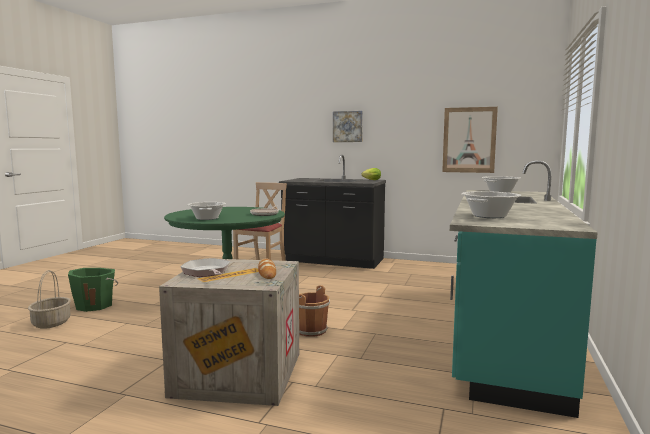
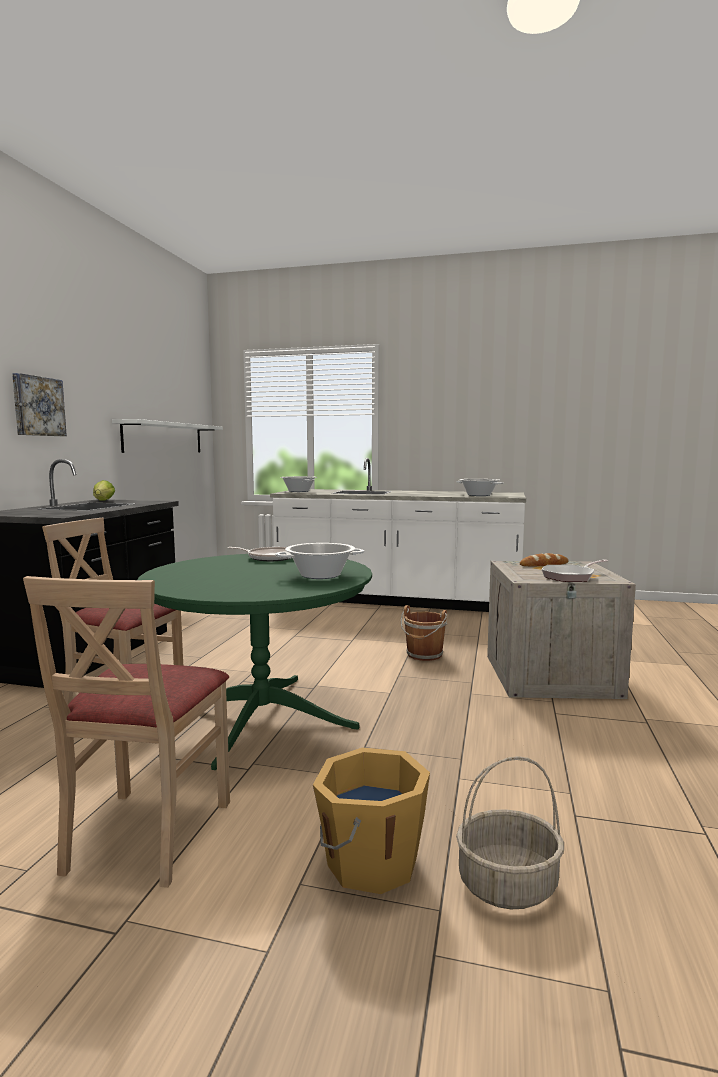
camera: 95 degrees left, 0 degrees up
(95, 305) = (369, 861): green bucket -> orange bucket
(150, 280) = (147, 834): none -> beige chair
(469, 140) = (164, 438): picture -> white shelf
(502, 332) = (397, 600): turquoise counter -> white counter

